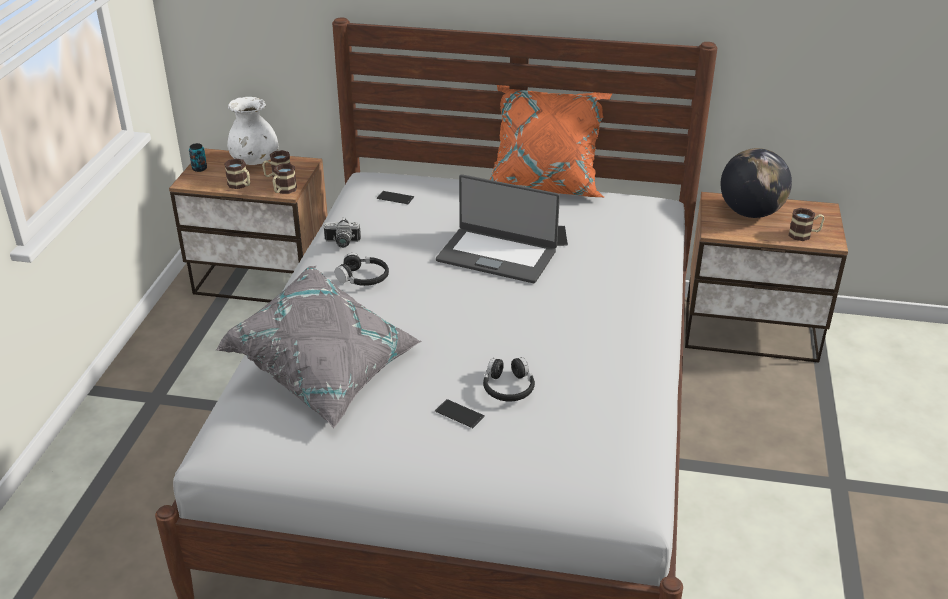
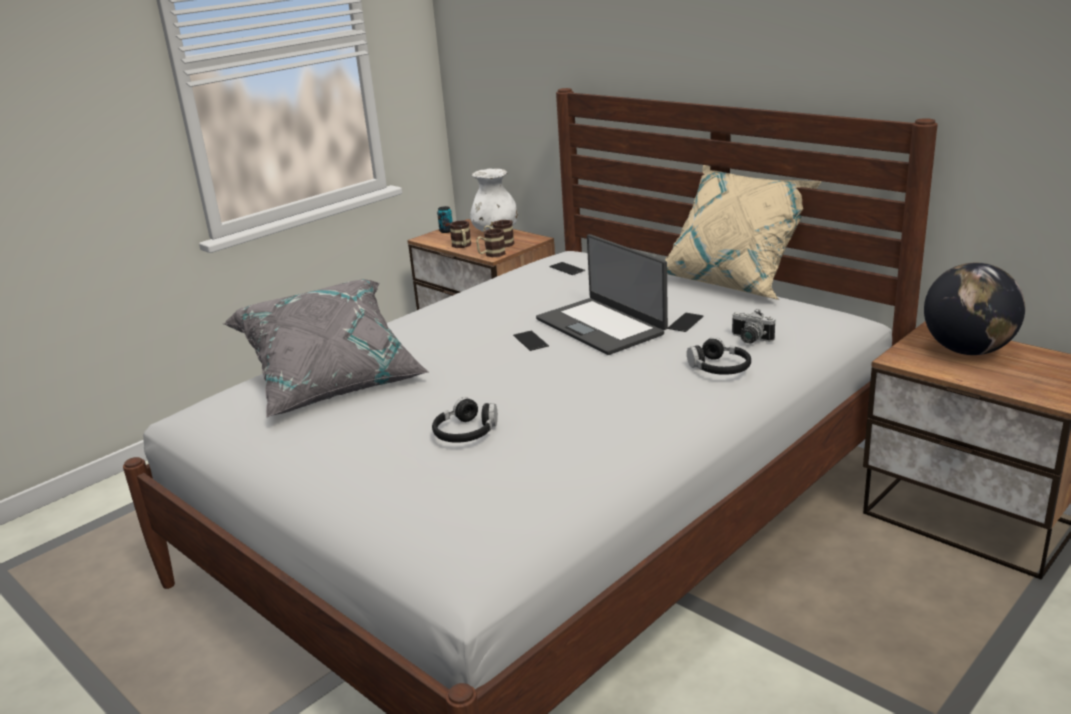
camera: 35 degrees right, 10 degrees down
(342, 243) = (474, 292): camera -> camera (749, 340)
(363, 278) = (456, 319): black headphones -> black headphones (719, 368)
(459, 414) = (393, 441): phone -> phone (530, 341)
(545, 183) = (734, 281): orange pillow -> beige pillow
(804, 235) = (1022, 385): mug -> none

